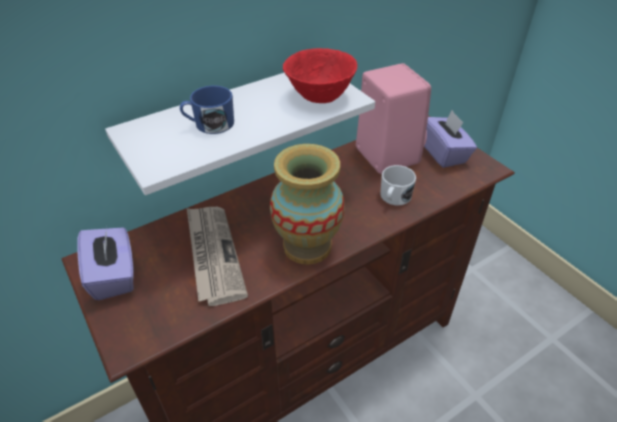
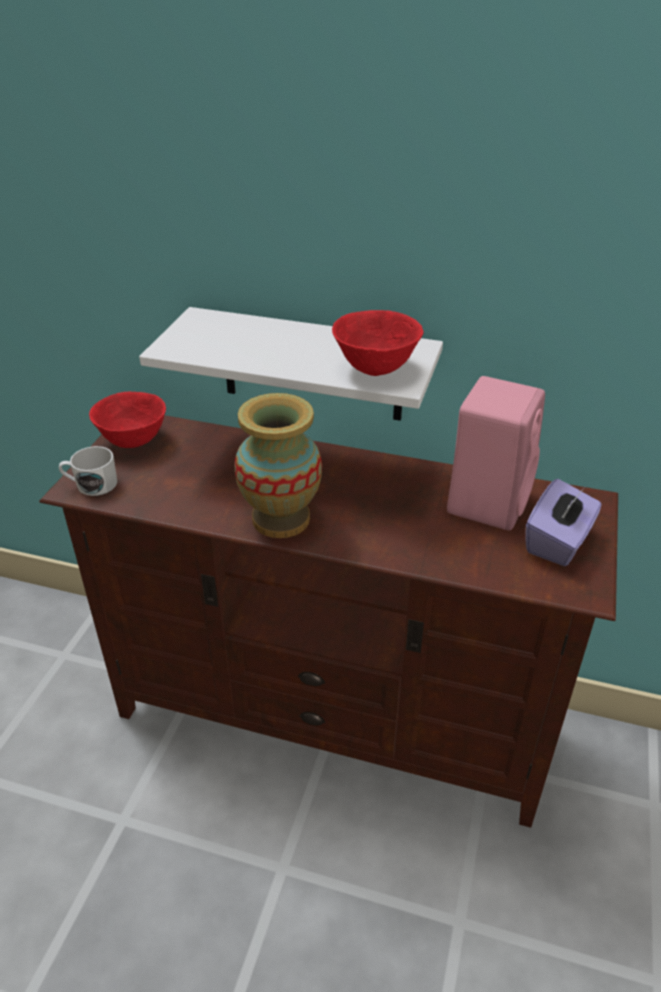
camera: 50 degrees right, 5 degrees down
(114, 275) = (133, 440): purple tissue box -> red bowl
(209, 124) = (253, 341): blue mug -> none
(213, 254) = (208, 473): newspaper -> none
(394, 198) = (424, 540): white mug -> white mug (91, 485)

